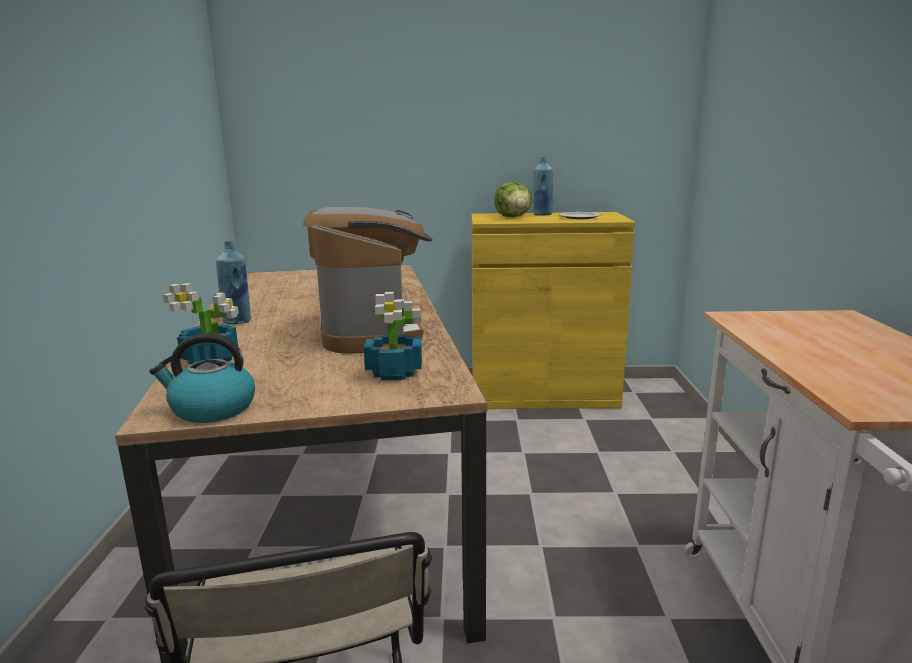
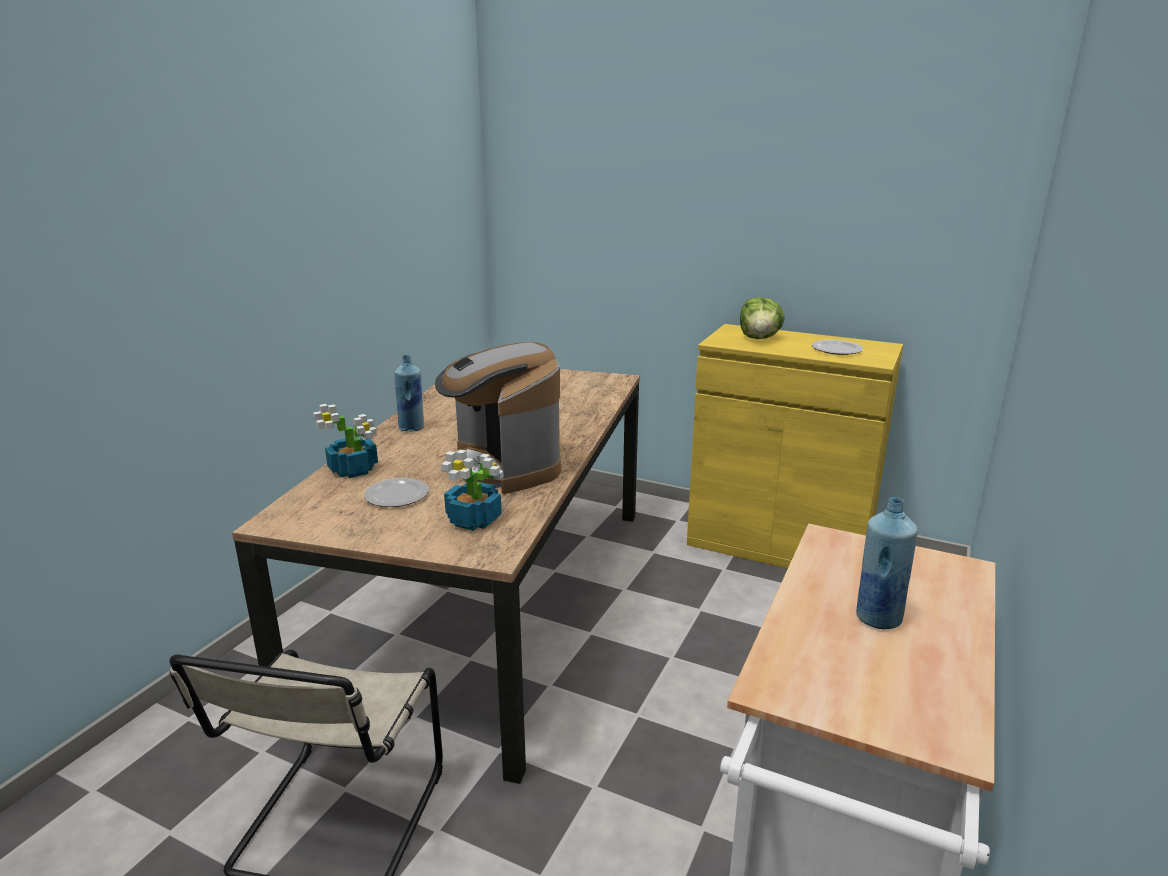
camera: 25 degrees right, 5 degrees up
(212, 409) = (309, 524): kettle -> none
(285, 369) = (395, 495): none -> plate
(372, 334) = (503, 468): coffee machine -> coffee machine turned 135 degrees clockwise
(542, 214) = (800, 338): blue bottle -> blue bottle (877, 618)

